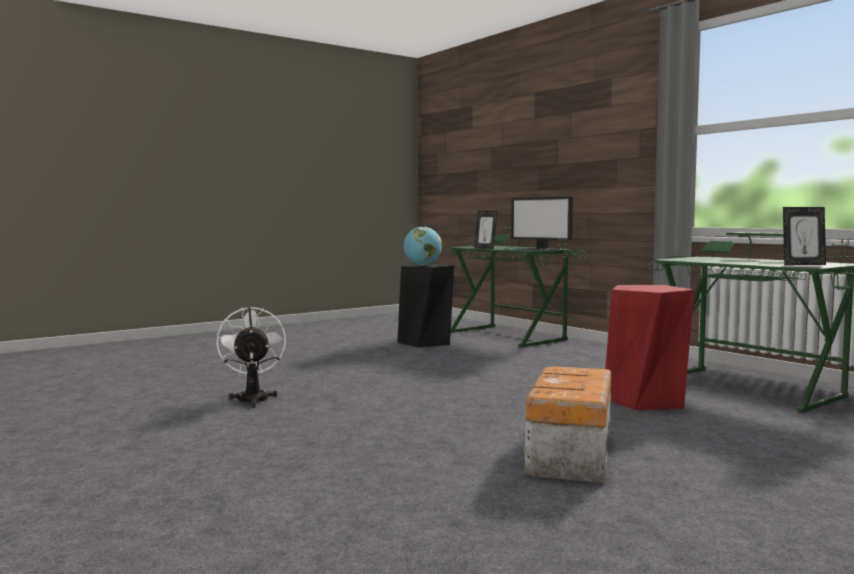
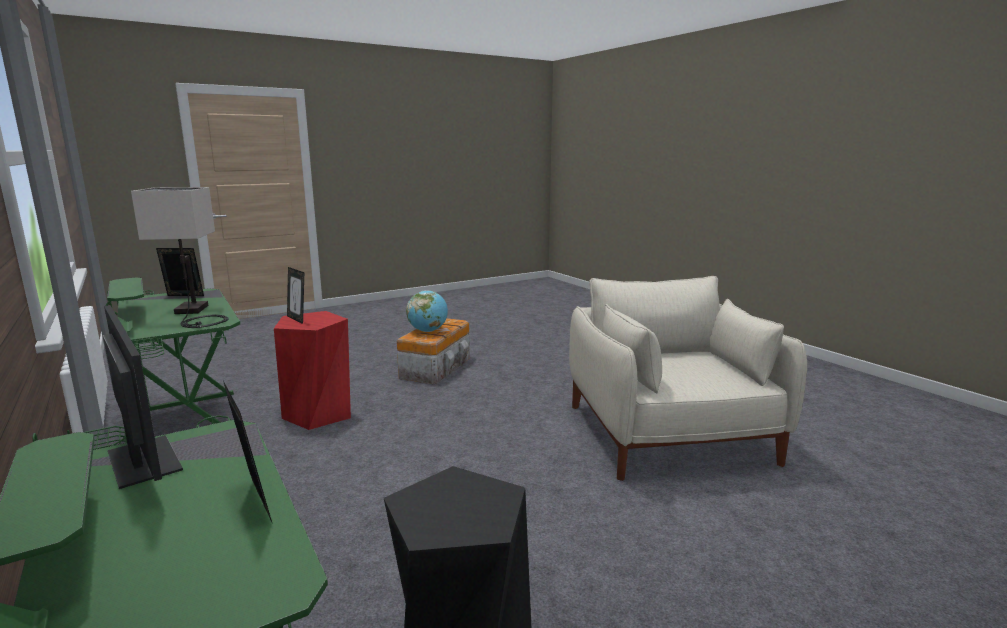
camera: 175 degrees left, 10 degrees up
(253, 398) = (668, 433): white fan -> beige armchair
(422, 265) = (466, 502): globe -> globe (428, 331)
(664, 287) = (297, 319): none -> picture frame
(713, 260) = (195, 315): none -> table lamp

